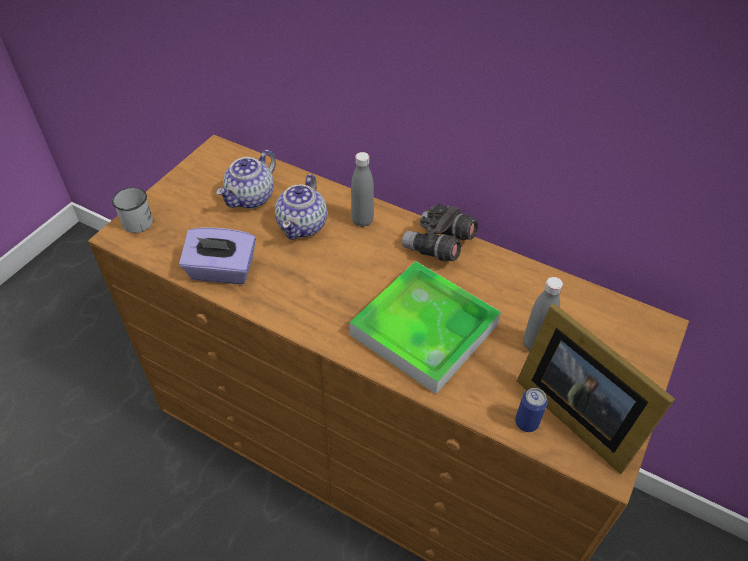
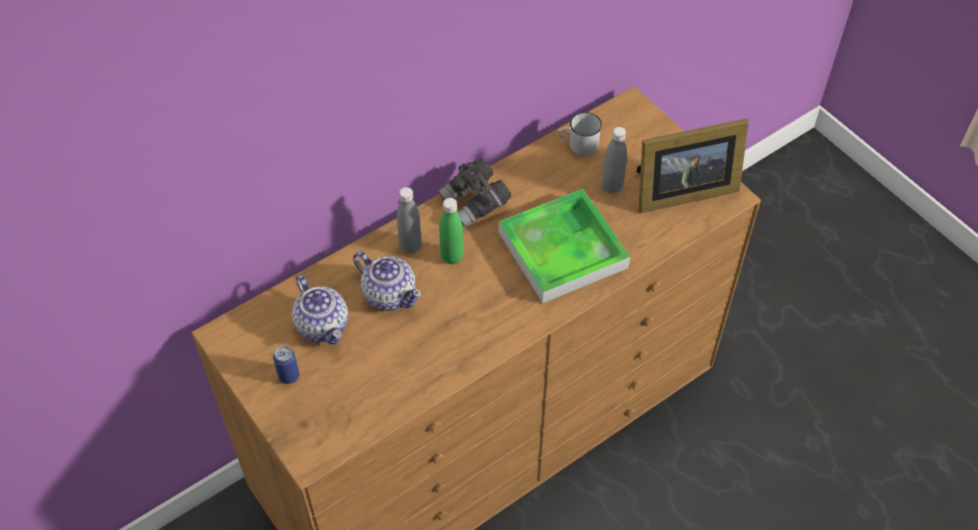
camera: 65 degrees left, 5 degrees up
(136, 219) = (294, 436): white mug -> white mug (578, 145)
(222, 271) = (415, 378): purple tissue box -> none
(367, 251) = (452, 256): none -> green bottle
(526, 423) = (677, 224): can -> can (289, 376)

